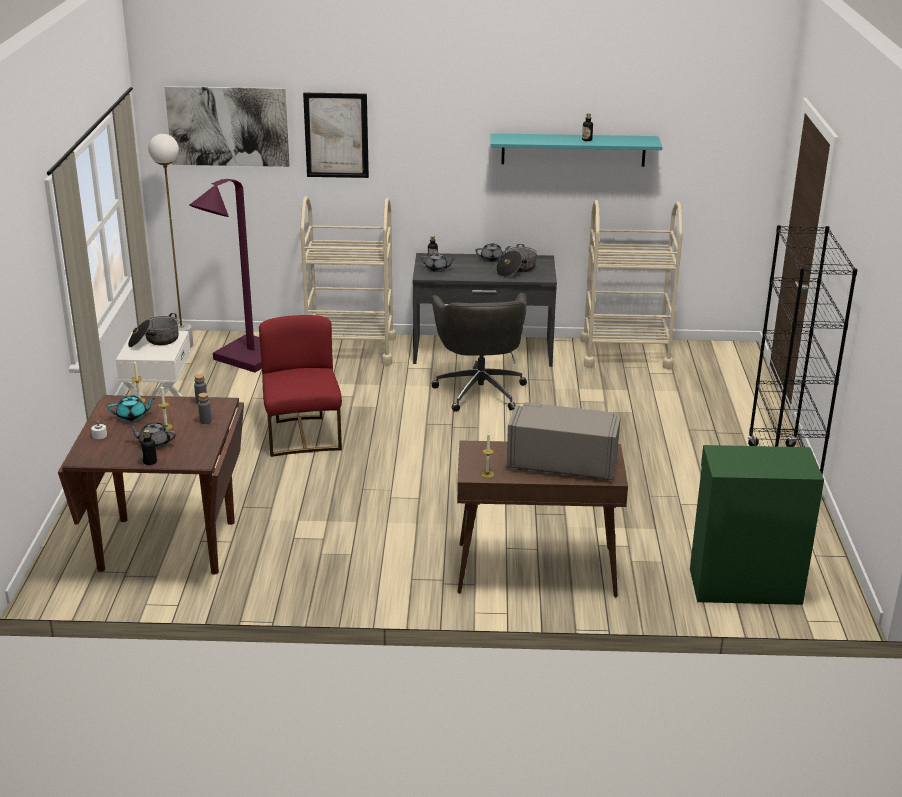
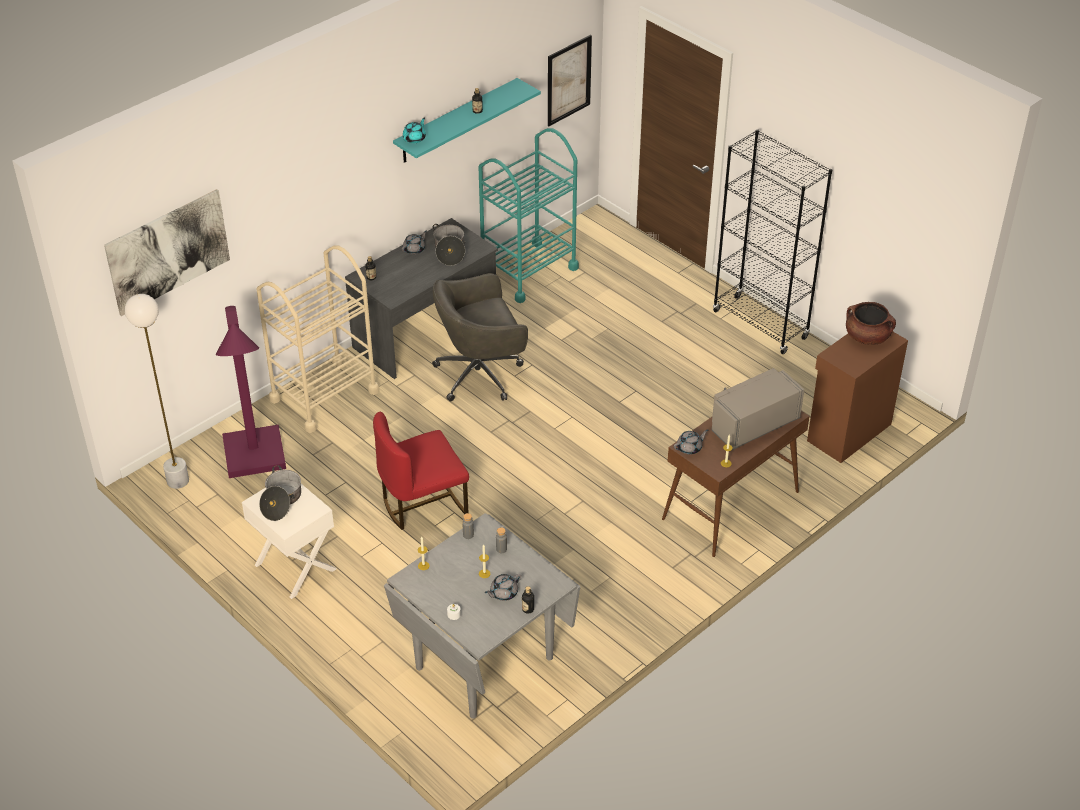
camera: 45 degrees left, 15 degrees up
(132, 417) = (445, 582): turquoise teapot -> turquoise teapot (415, 138)
(167, 546) = (485, 663): brown dining table -> grey dining table
(303, 436) = (423, 503): red chair -> red chair turned 60 degrees counterclockwise
(336, 135) = (266, 209): picture -> picture (568, 80)
(437, 269) = (391, 286): grey teapot -> grey teapot (689, 448)
(480, 390) = (481, 374): grey office chair -> grey office chair turned 120 degrees clockwise
(625, 353) = (528, 271): beige cart -> turquoise cart
(744, 585) = (847, 432): green cabinet -> brown cabinet
(781, 457) = (867, 337): none -> brown cooking pot

